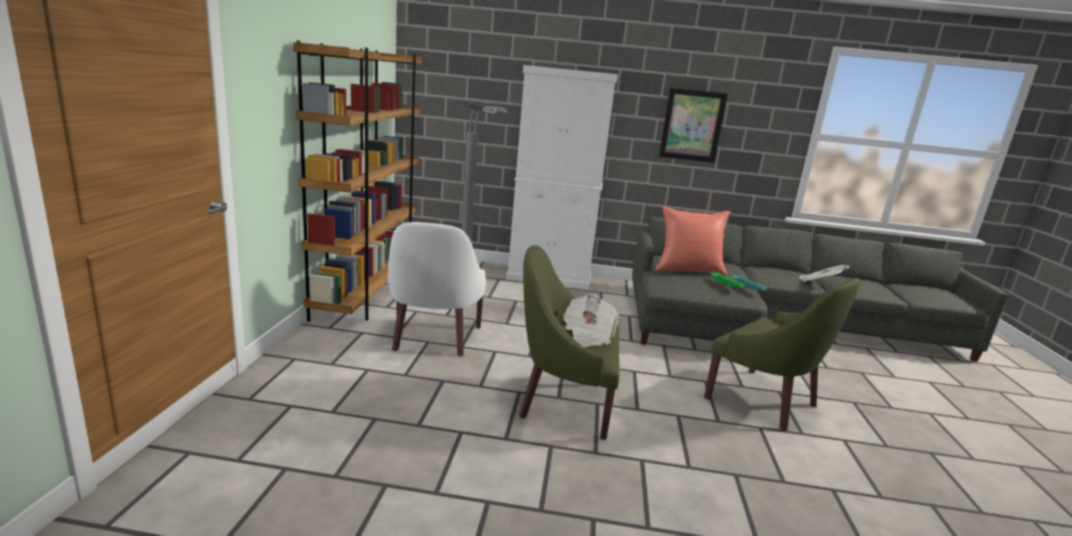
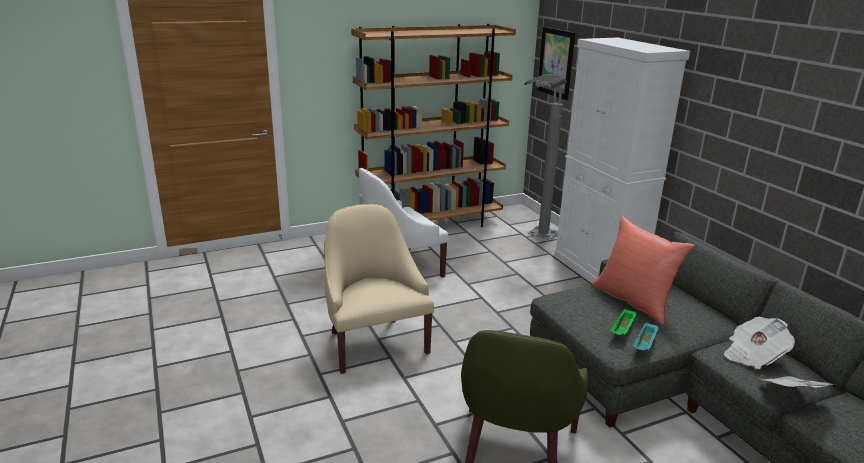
camera: 60 degrees right, 5 degrees up
(564, 402) = (374, 343): green armchair -> beige armchair
(588, 335) = (376, 291): newspaper -> newspaper (753, 355)
(692, 125) = (769, 125): picture -> picture (556, 62)

